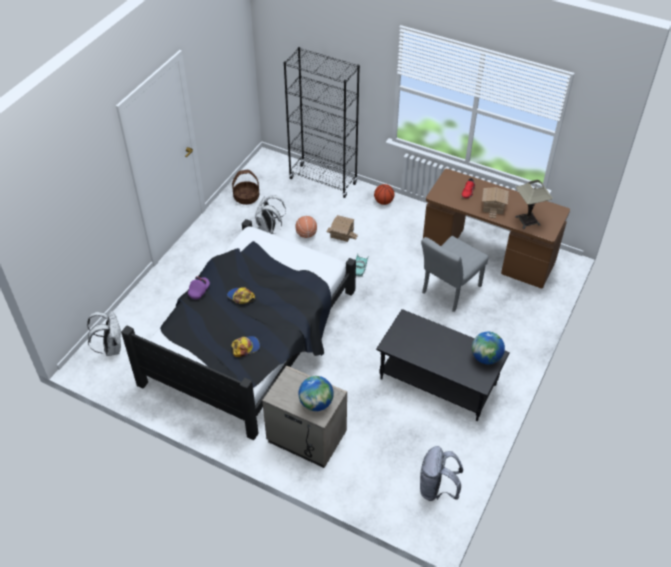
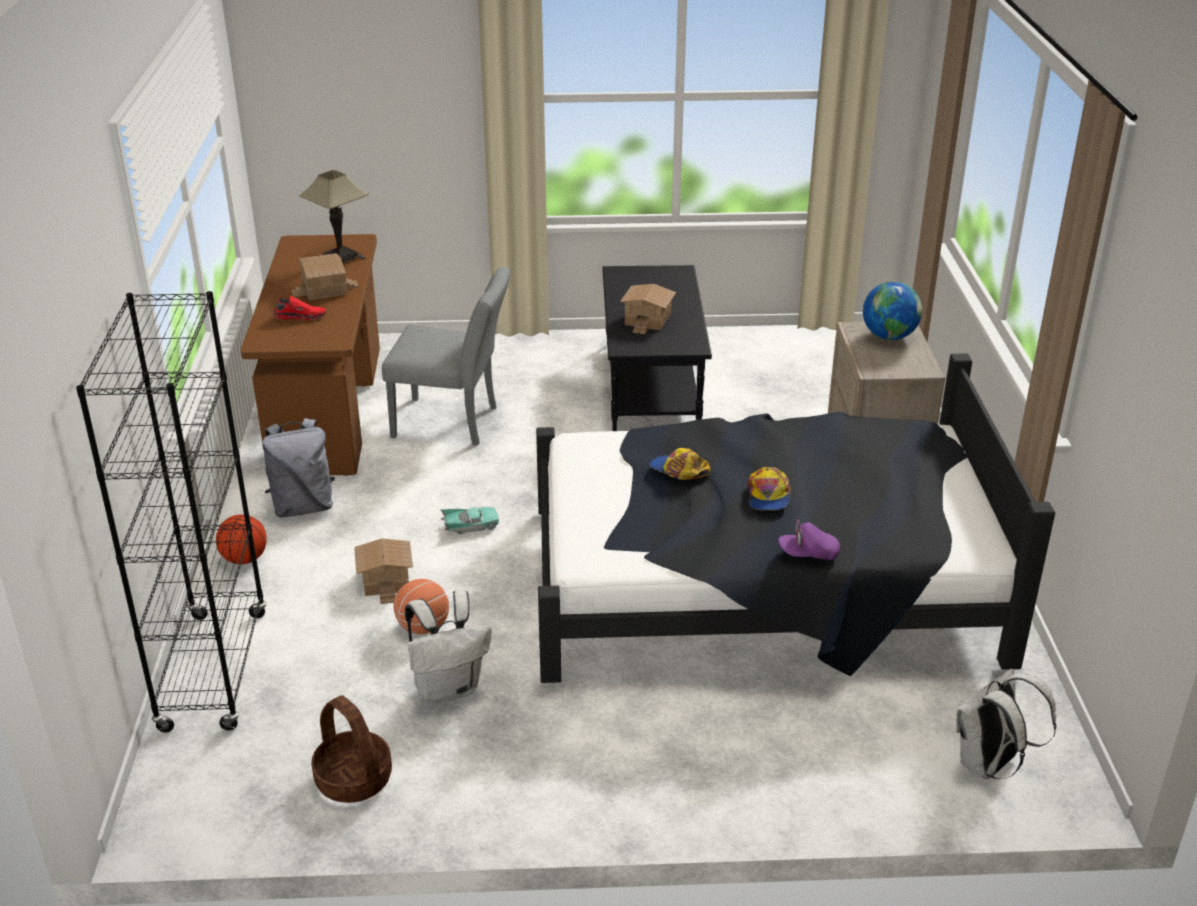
camera: 120 degrees left, 15 degrees down
(245, 347) = (863, 450): cap -> cap (678, 471)
(429, 341) = (649, 319): none -> toy house
(437, 489) = (820, 346): grey backpack -> grey backpack (303, 507)
(486, 358) = (632, 277): globe -> none

